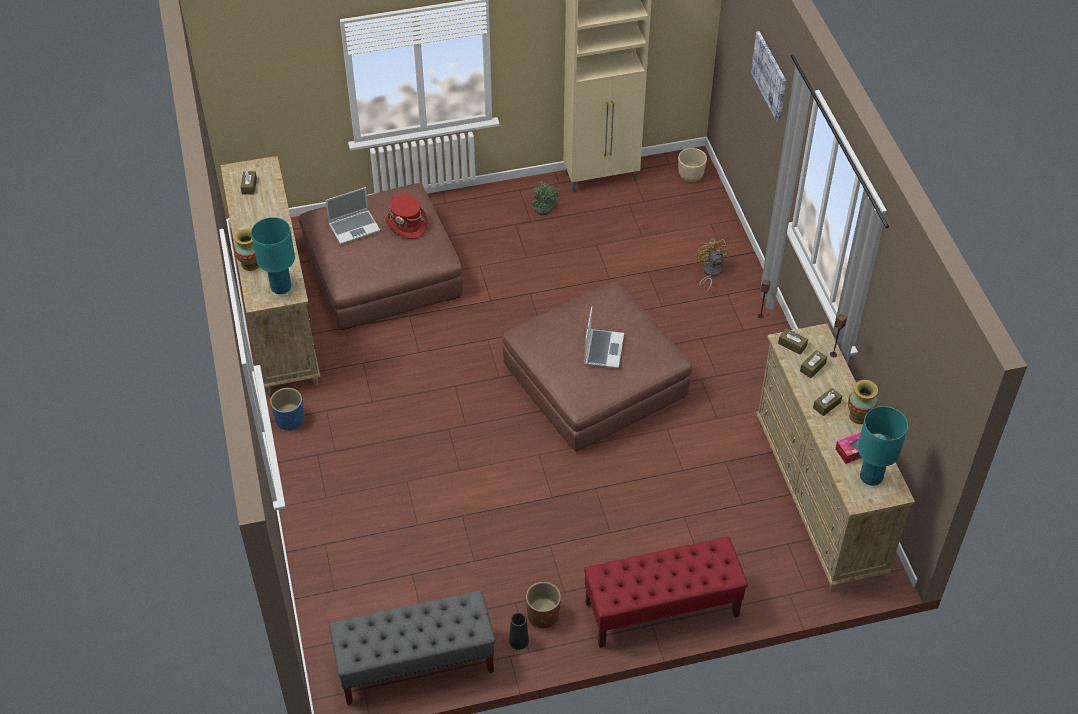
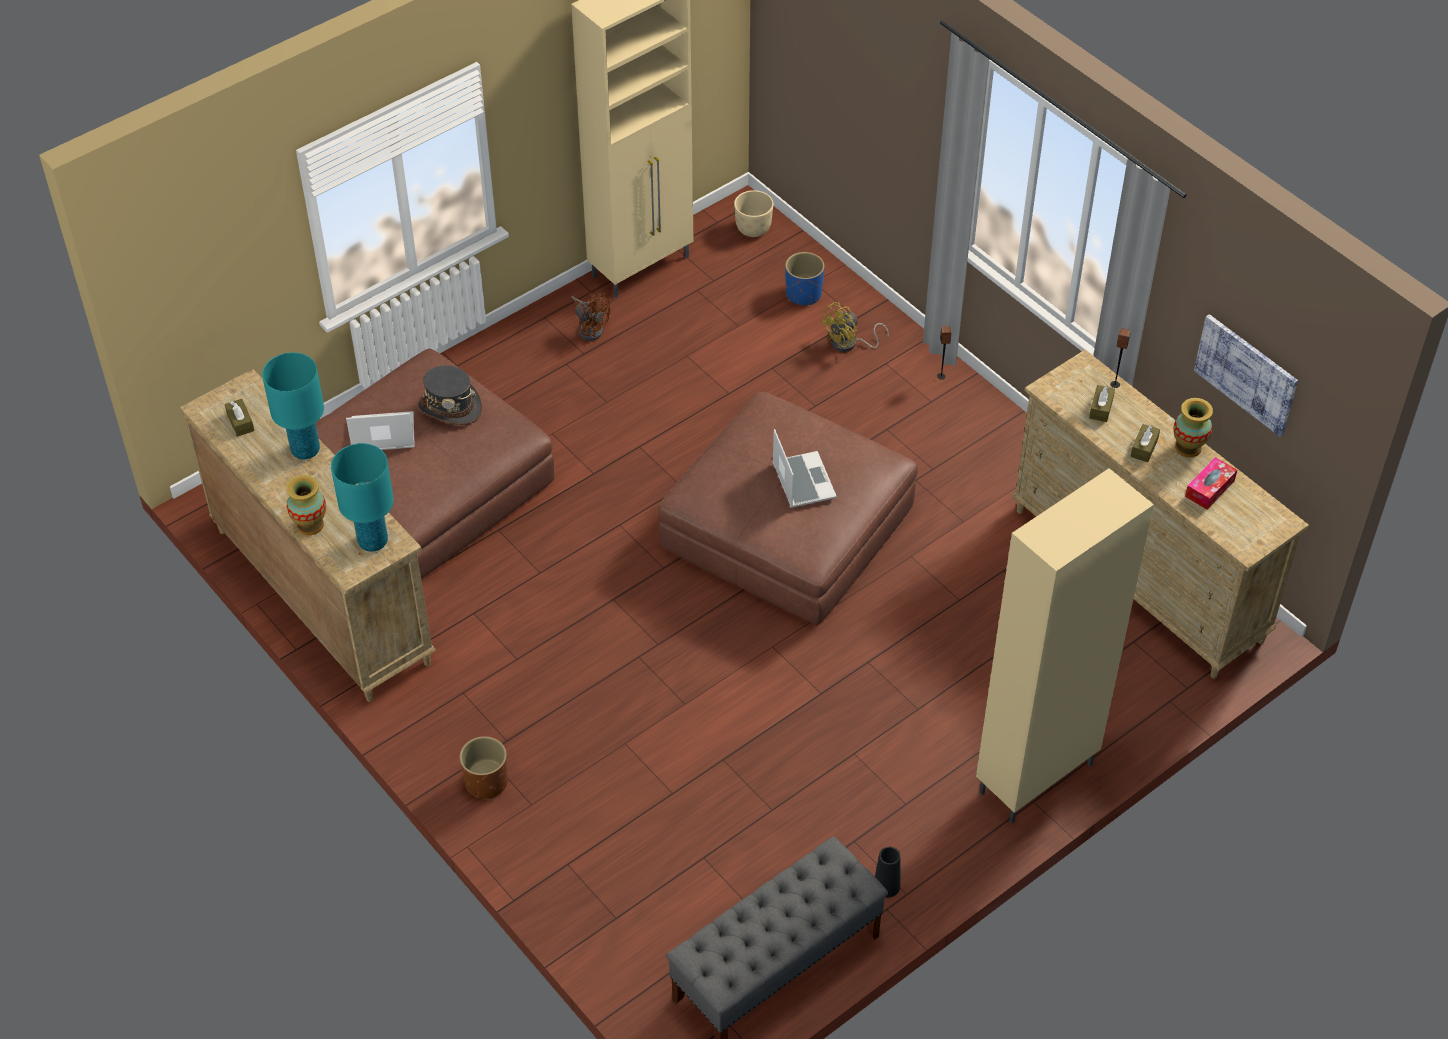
camera: 25 degrees left, 0 degrees up
(290, 420) = (421, 722): blue planter -> blue planter (804, 294)
(354, 227) = (382, 434): laptop -> laptop turned 135 degrees counterclockwise
(406, 224) = (450, 407): red hat -> grey hat
(543, 615) = (897, 843): brown planter -> brown planter (486, 783)
(544, 206) = (590, 328): green fan -> brown fan
(661, 609) = (1034, 778): red bench -> beige cabinet
(710, 273) = (849, 344): yellow fan -> yellow fan turned 90 degrees counterclockwise
(770, 76) = (881, 60): picture -> picture (1246, 373)
(792, 345) = (1061, 389): brown tissue box -> none
(871, 477) = (1244, 515): turquoise table lamp -> turquoise table lamp (305, 450)

